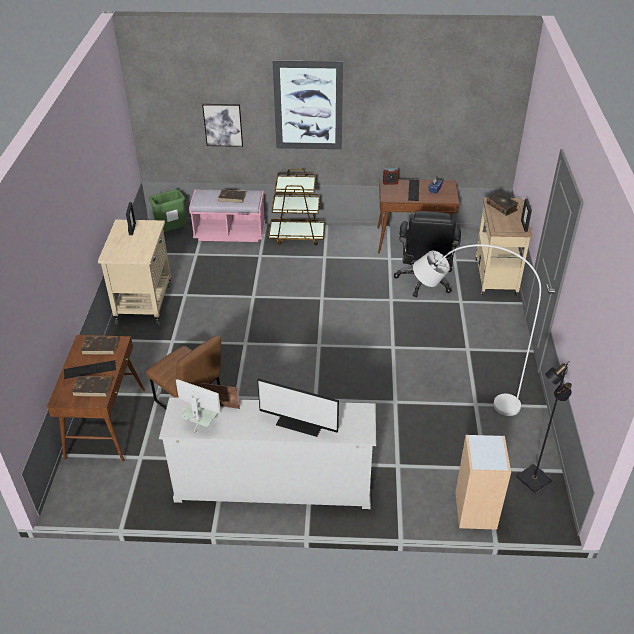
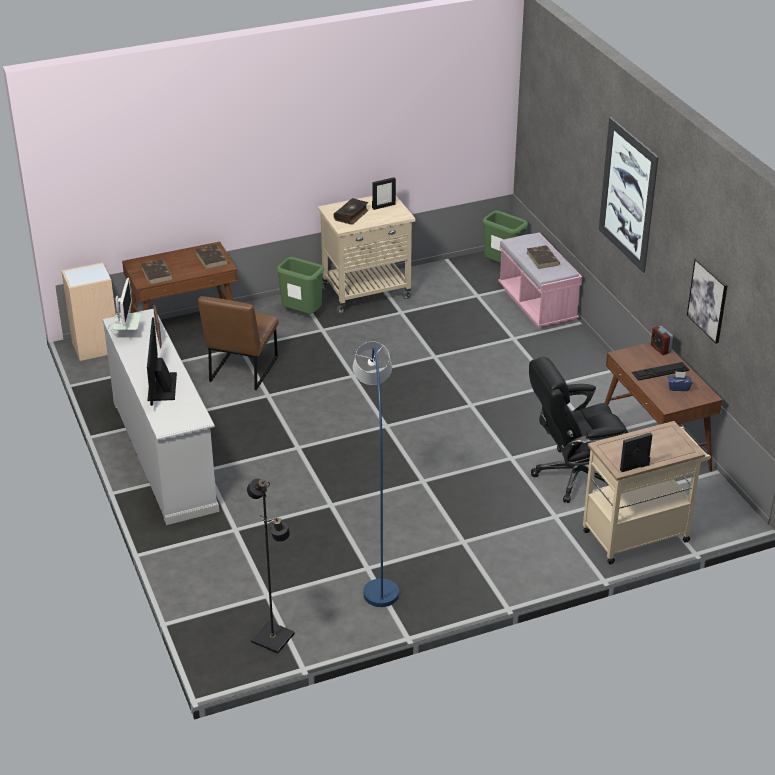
camera: 65 degrees right, 5 degrees down
(90, 369) = (178, 264): keyboard -> none
(142, 346) = (302, 314): none -> green trash can
(223, 125) = (569, 169): picture -> picture (708, 300)
(297, 235) = (577, 352): brown cart -> none
(457, 393) = (376, 549): white floor lamp -> blue floor lamp
(475, 511) = (201, 600): bookcase -> bookcase (95, 347)
(502, 207) = (664, 440): book -> book (351, 215)

